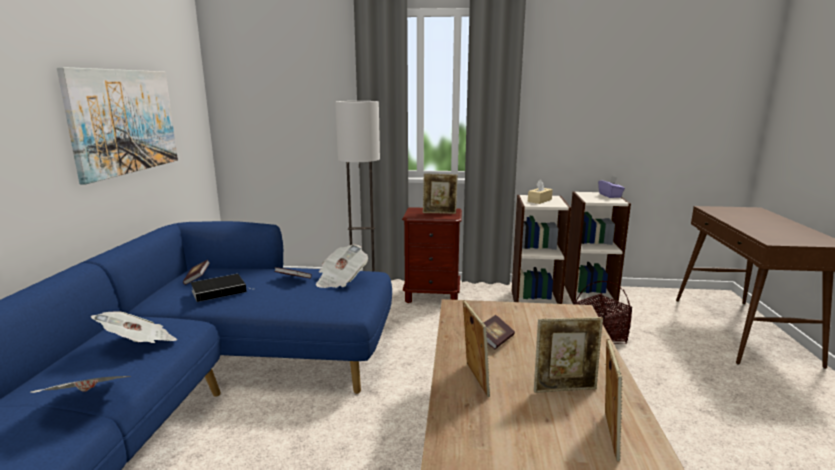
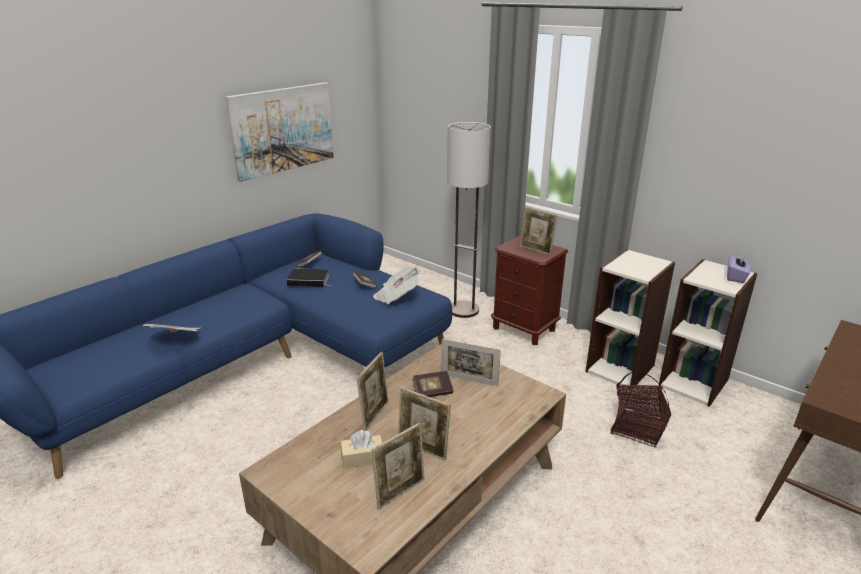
camera: 35 degrees right, 10 degrees up
(139, 344) = (232, 308): newspaper -> none
(509, 321) = (469, 380): none -> picture frame
(539, 200) = (633, 264): beige tissue box -> beige tissue box (362, 458)

